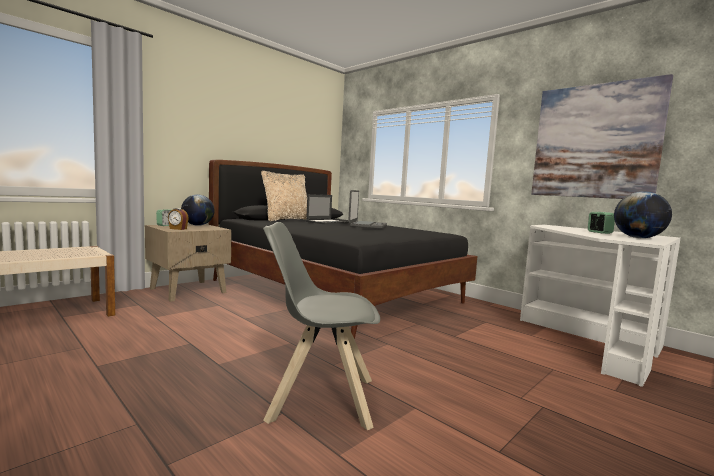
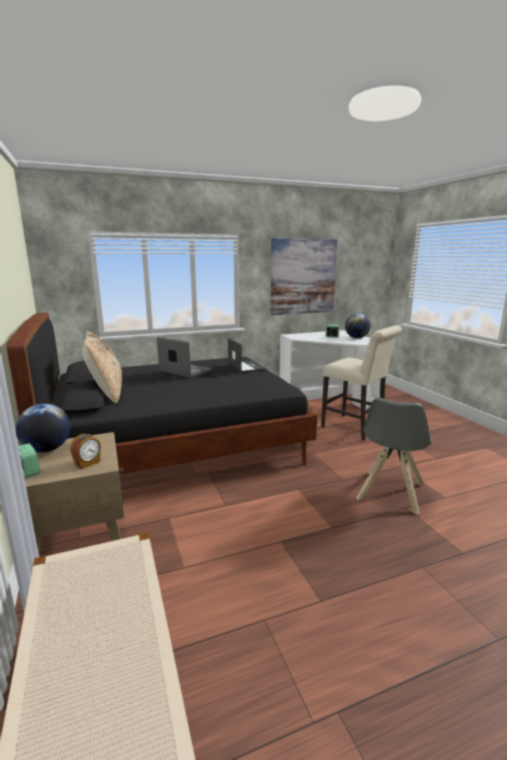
camera: 65 degrees left, 10 degrees up
(327, 222) = (145, 380): laptop -> laptop (246, 367)
(509, 366) = (355, 428): none -> beige stool

